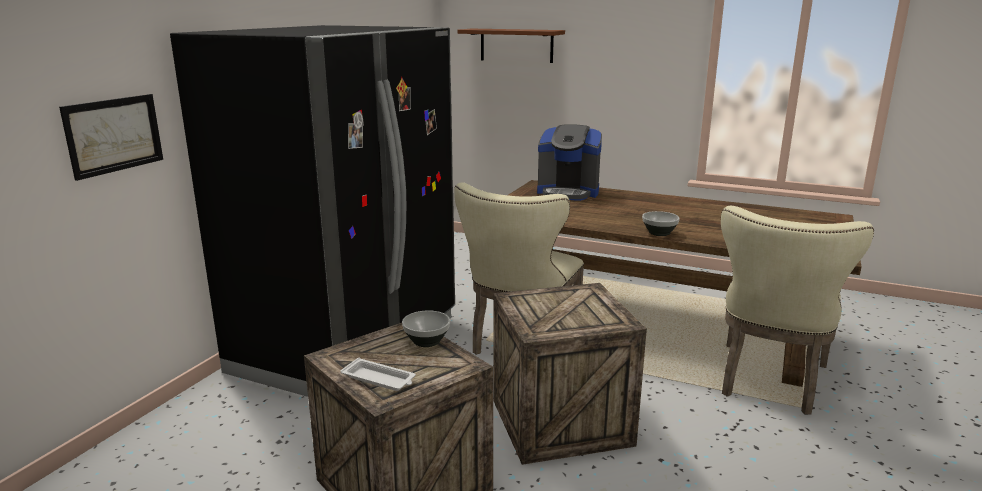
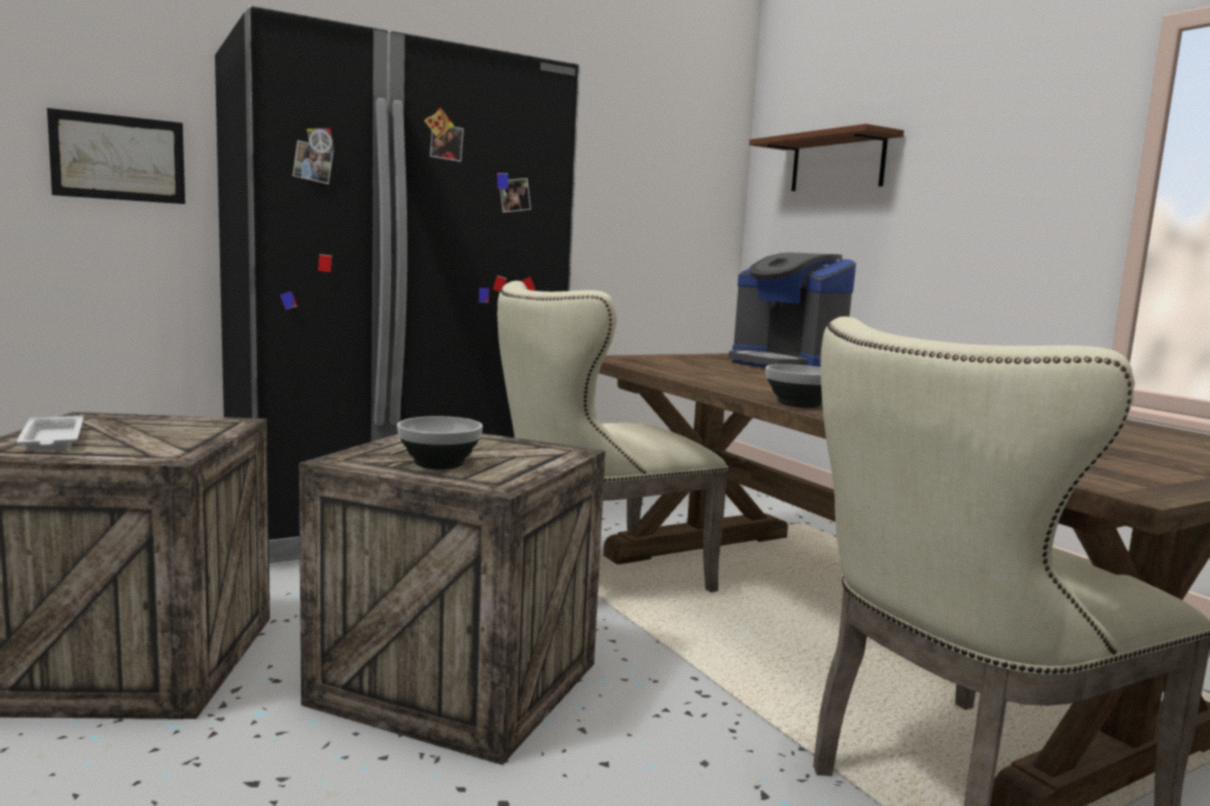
camera: 35 degrees right, 10 degrees down
(426, 341) = (205, 433): bowl -> bowl (438, 464)

